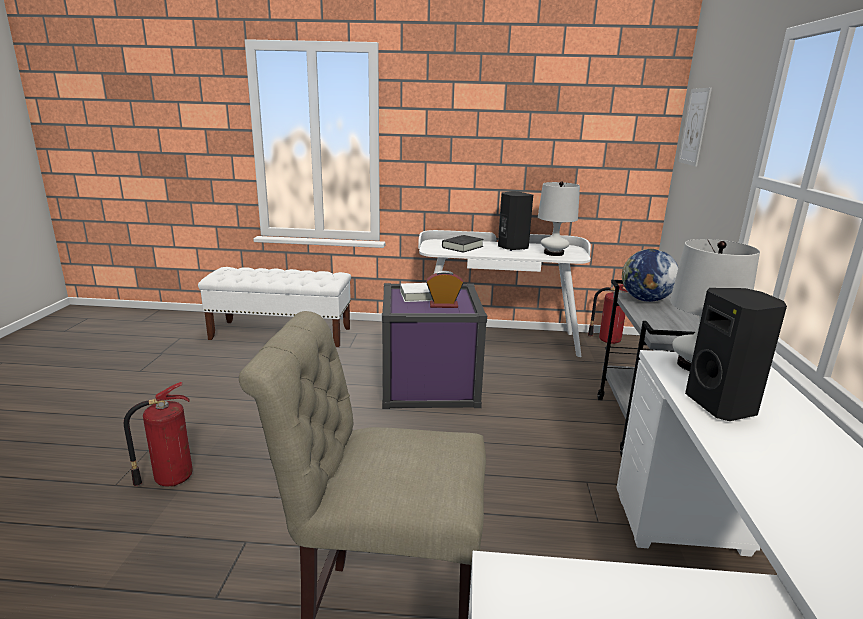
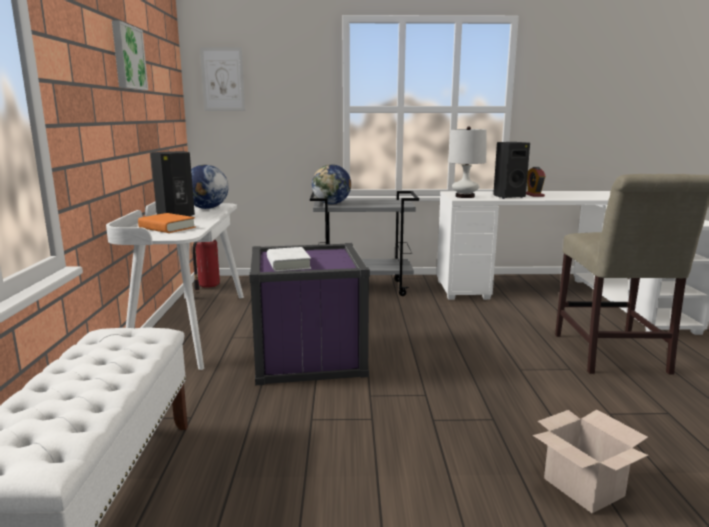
camera: 95 degrees left, 5 degrees down
(170, 479) = (581, 486): fire extinguisher -> cardboard box
(443, 305) = (317, 257): alarm clock -> alarm clock (534, 195)
(462, 247) = (167, 228): black book -> orange book
(519, 112) = (127, 57): none -> picture
(553, 253) = (207, 208): white table lamp -> globe

